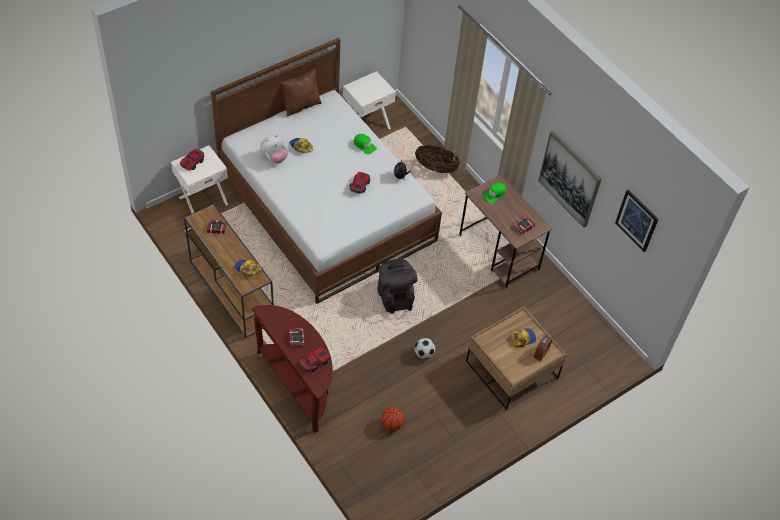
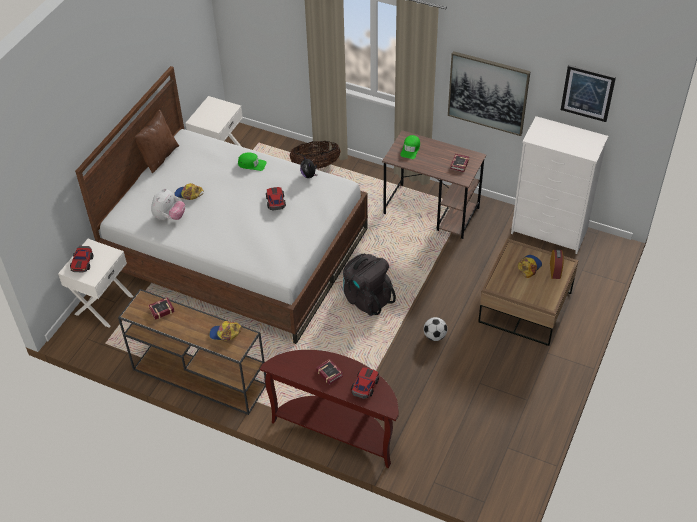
camera: 25 degrees left, 5 degrees down
(392, 424) = (456, 417): basketball -> none
(581, 319) = (549, 232): none -> white dresser

